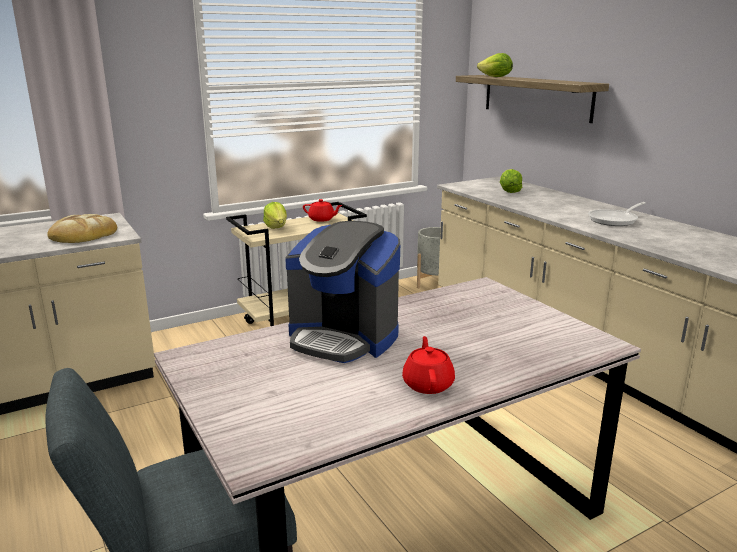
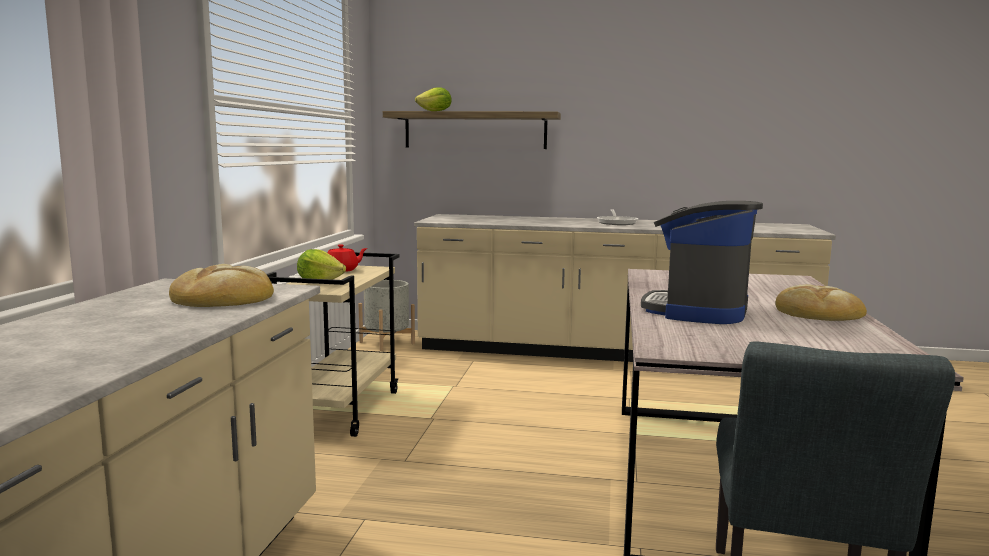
camera: 50 degrees left, 10 degrees down
(343, 338) = (697, 310): coffee machine -> coffee machine turned 135 degrees clockwise
(428, 384) = (817, 312): red teapot -> bread
(509, 192) = (490, 219): lettuce -> none

